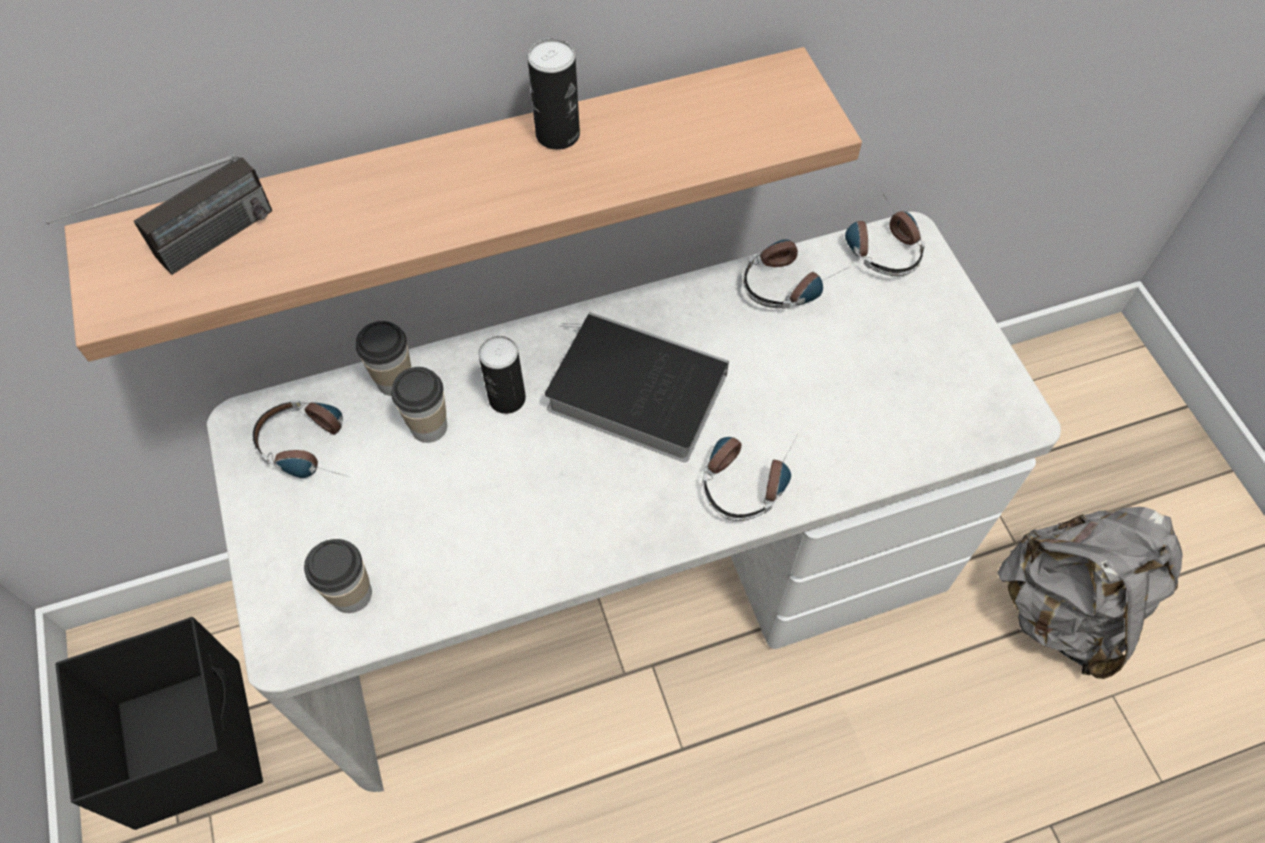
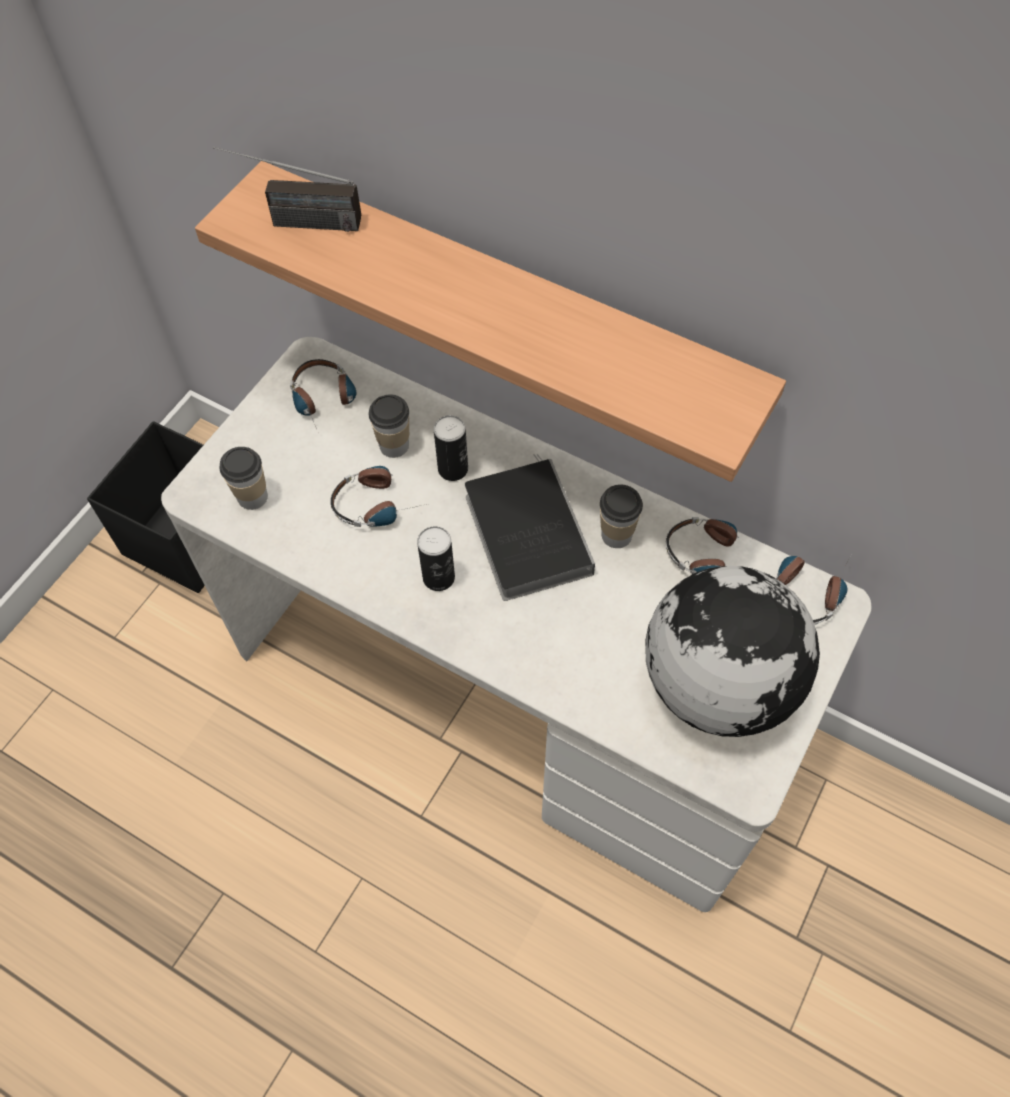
camera: 50 degrees right, 0 degrees up
(394, 380) = (407, 403): cup -> cup (616, 534)
(557, 134) = (556, 310): can -> can (438, 577)
(747, 475) = (528, 643): headphones -> headphones (379, 503)
(908, 368) = (716, 682): none -> globe
(1065, 610) = (775, 1018): grey backpack -> none

